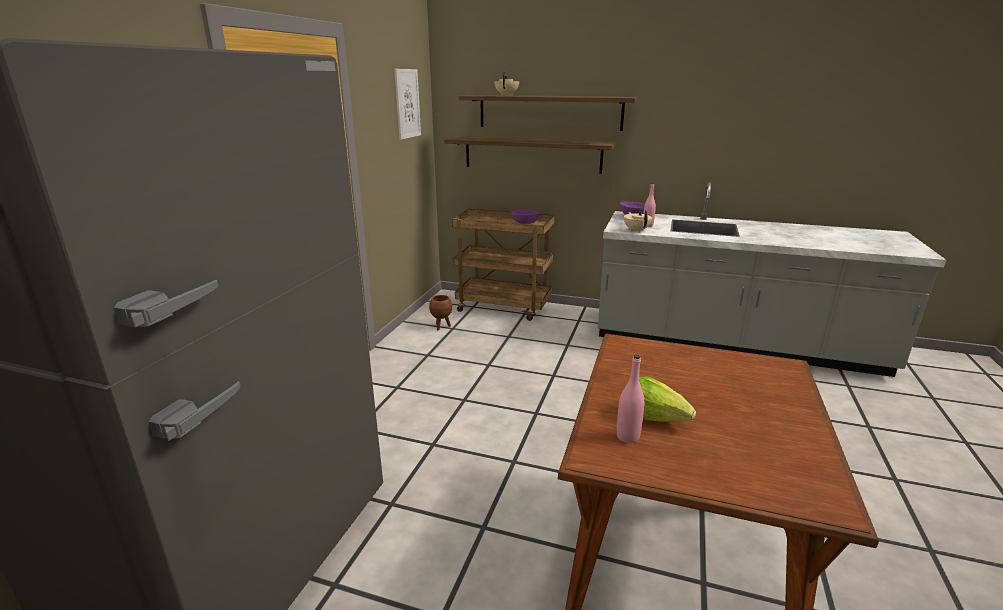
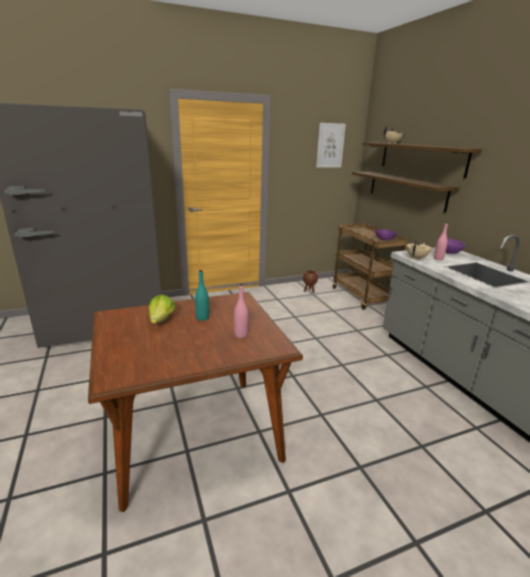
camera: 50 degrees right, 0 degrees up
(627, 437) = (135, 318): pink bottle -> pink bottle (241, 335)
(670, 385) = (202, 318): none -> turquoise bottle

